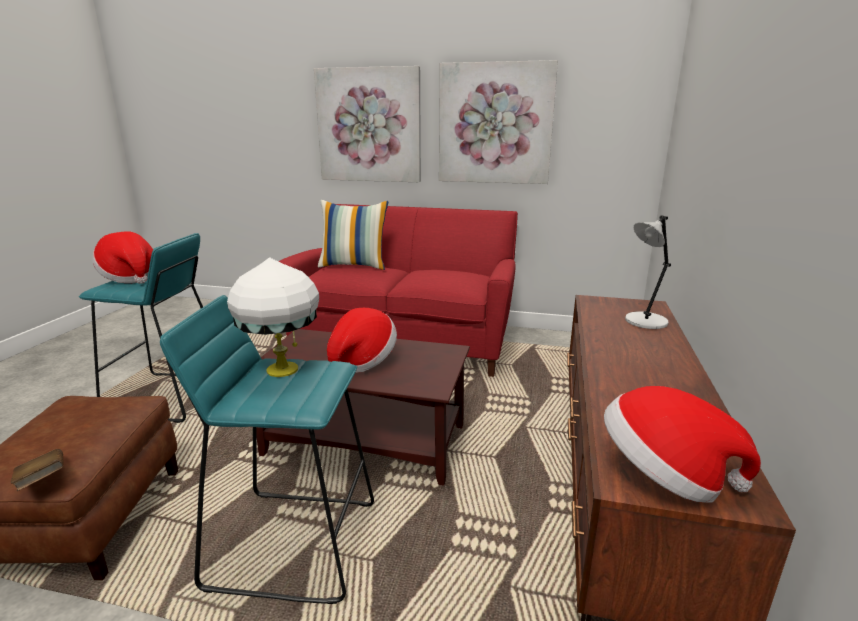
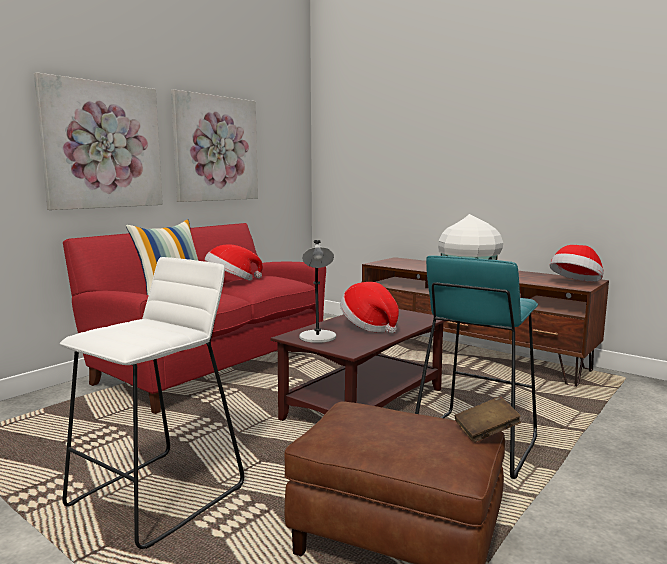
camera: 65 degrees left, 10 degrees down
(130, 277) = (106, 334): hat -> hat (232, 281)
(169, 397) = (159, 496): turquoise stool -> white stool
(644, 322) = (421, 263): grey table lamp -> grey table lamp (318, 338)

